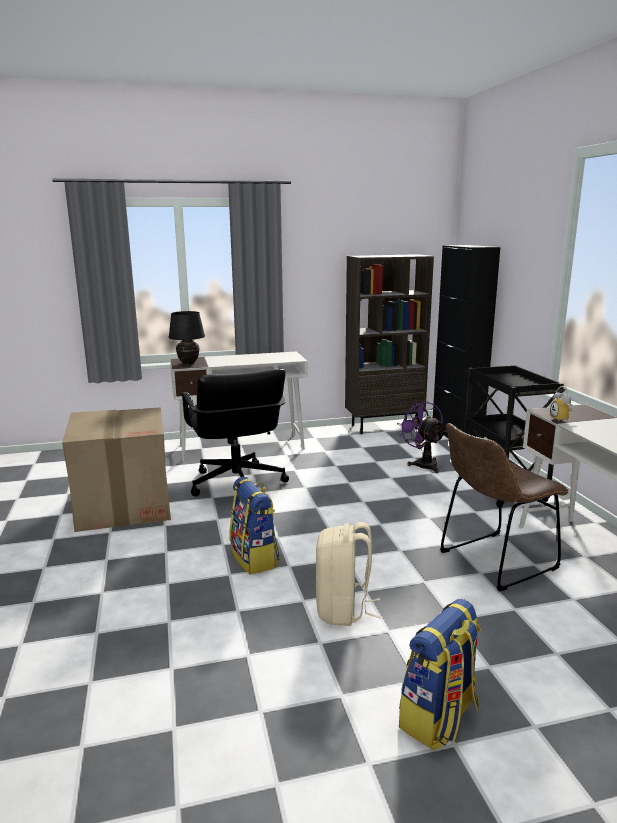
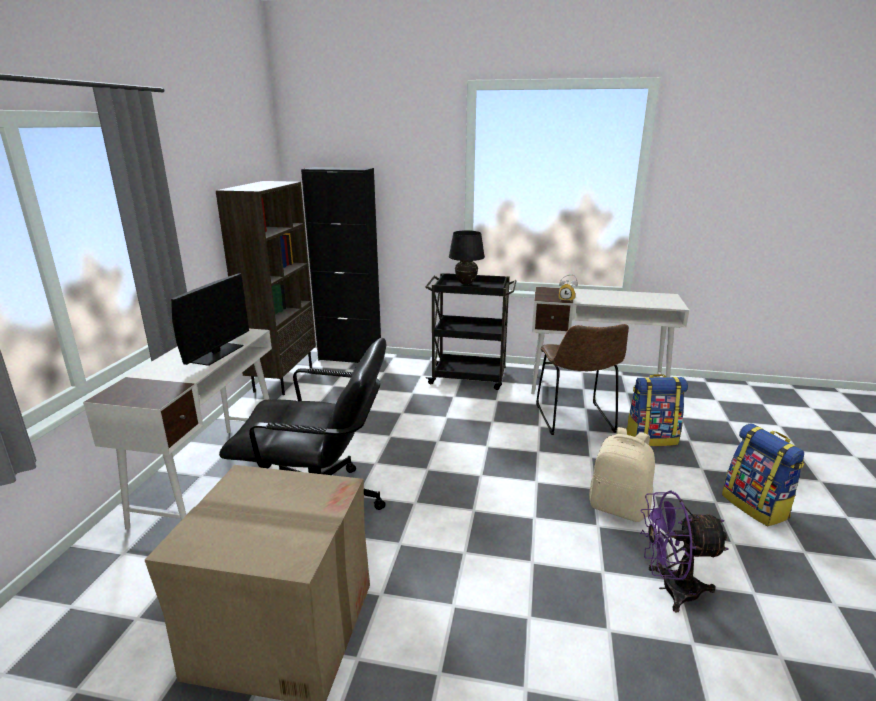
camera: 65 degrees left, 5 degrees up
(188, 363) = (149, 393): black table lamp -> black table lamp (466, 283)
(253, 361) = (216, 353): none -> monitor
(255, 558) = (509, 536): backpack -> backpack (651, 438)
(423, 464) = (390, 390): purple fan -> purple fan (670, 589)

